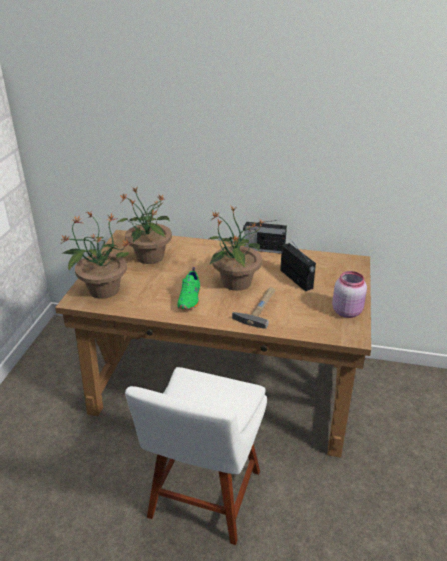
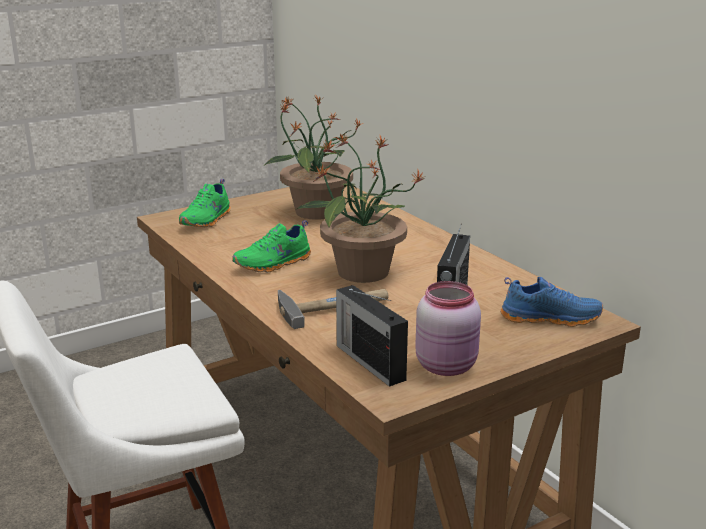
camera: 45 degrees right, 10 degrees down
(103, 289) = (207, 220): potted plant -> green shoe
(263, 249) = (476, 255): radio -> radio (369, 361)
(339, 268) = (550, 318): none -> blue shoe

